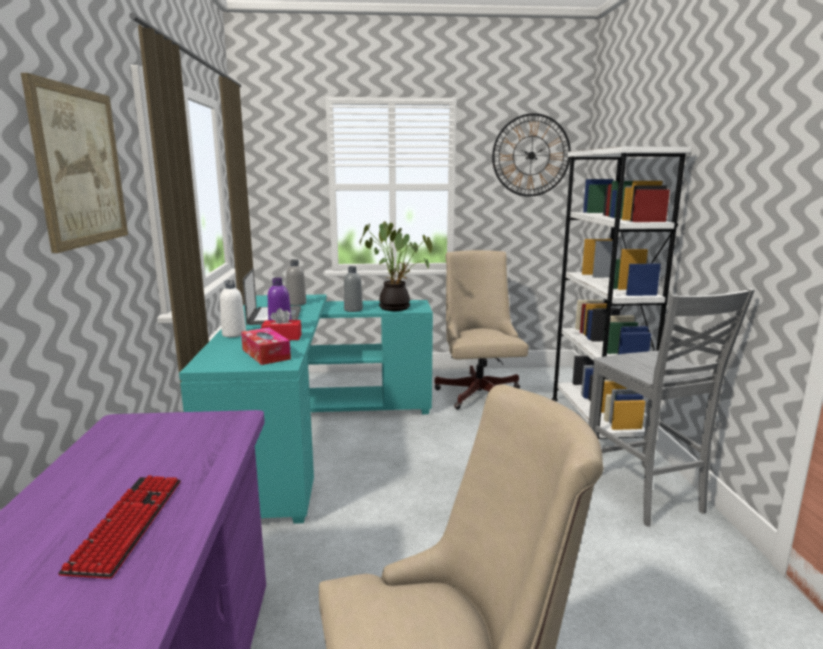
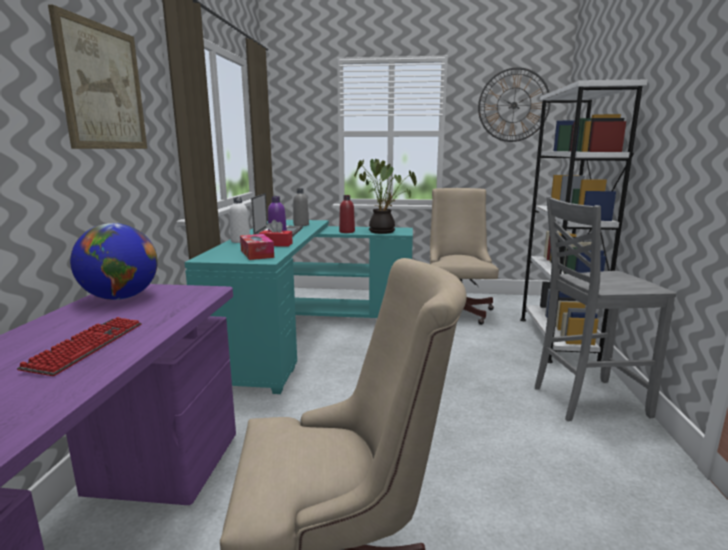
camera: 10 degrees right, 0 degrees up
(127, 439) = (121, 297): none -> globe
(353, 310) = (347, 232): grey bottle -> red bottle
(645, 495) = (586, 400): grey chair -> grey chair turned 90 degrees clockwise

